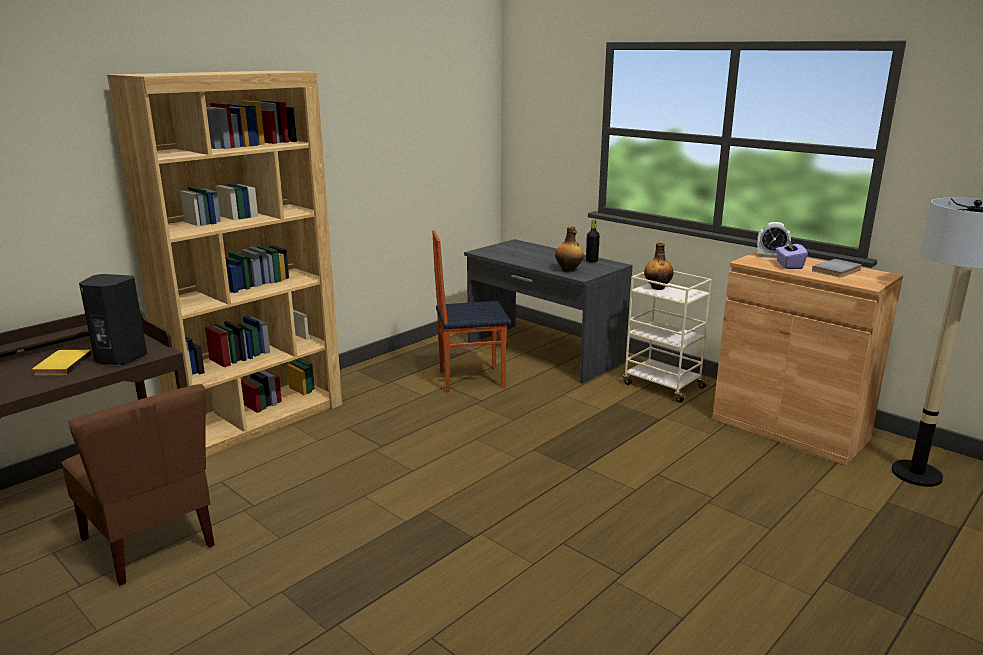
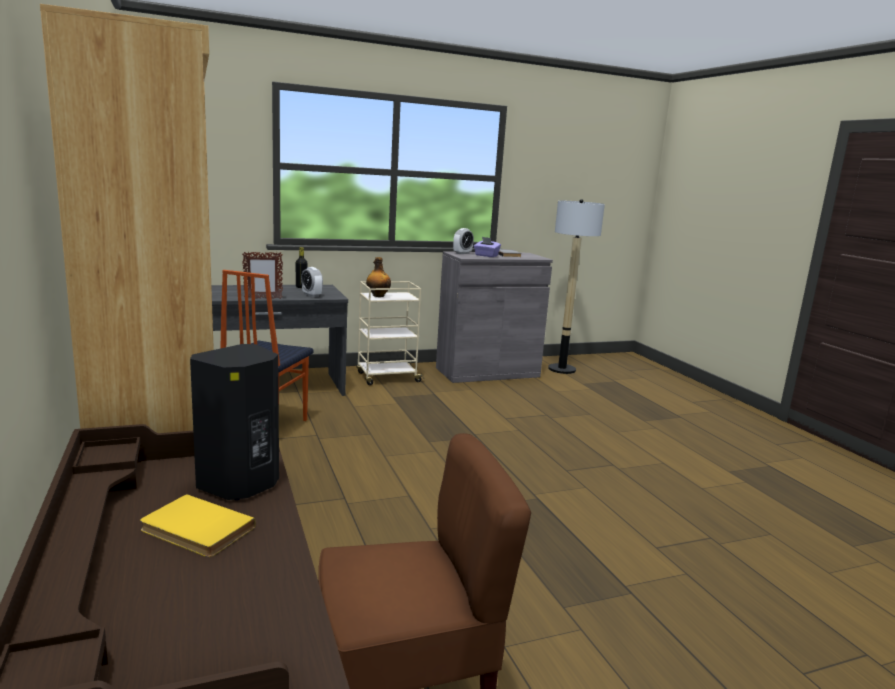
camera: 65 degrees left, 5 degrees down
(522, 263) = (263, 298): none -> picture frame
(568, 270) = (311, 295): bottle -> alarm clock
(789, 429) = (487, 372): brown cabinet -> grey cabinet

